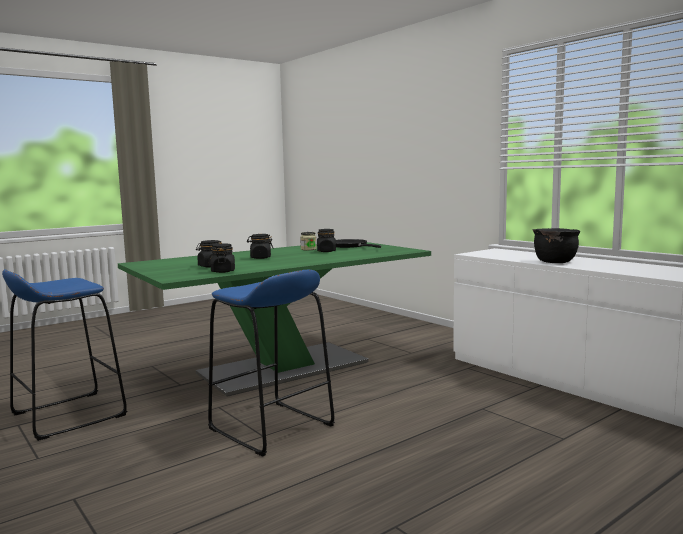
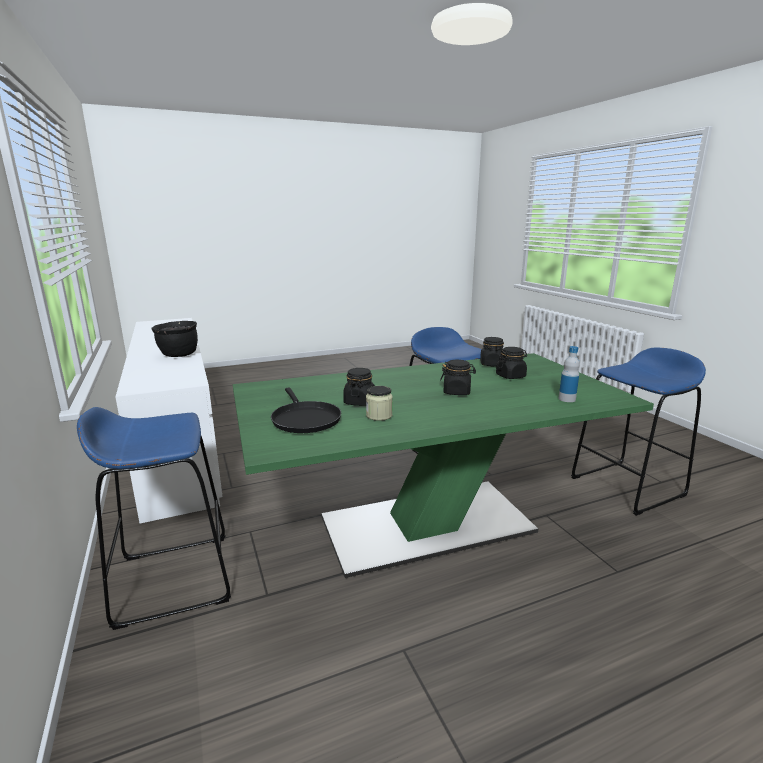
camera: 165 degrees left, 10 degrees up
(180, 260) = (567, 399): none -> bottle
(425, 336) = (174, 578): none -> blue stool

